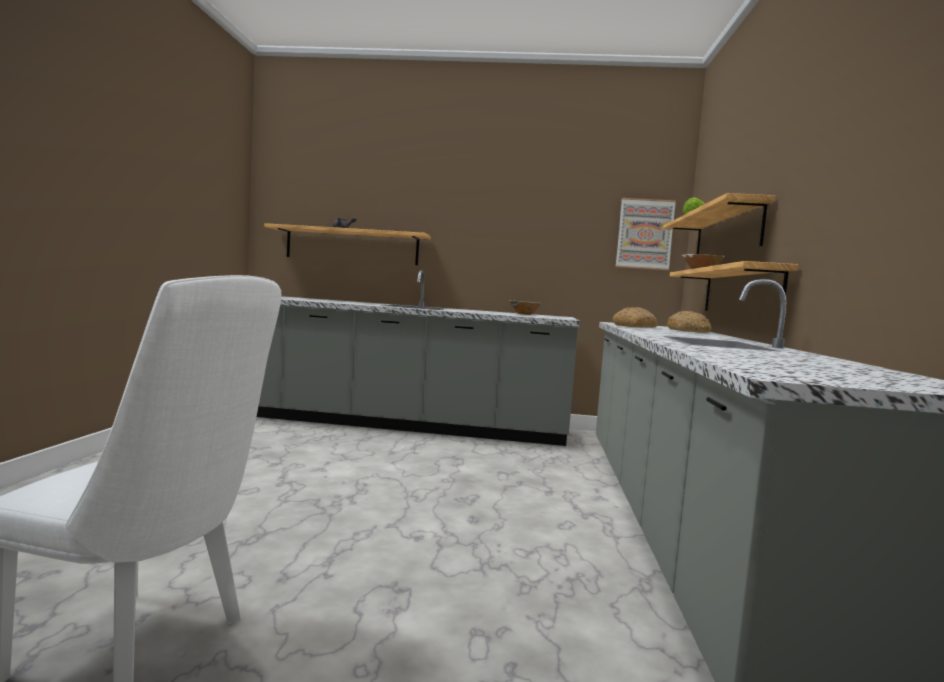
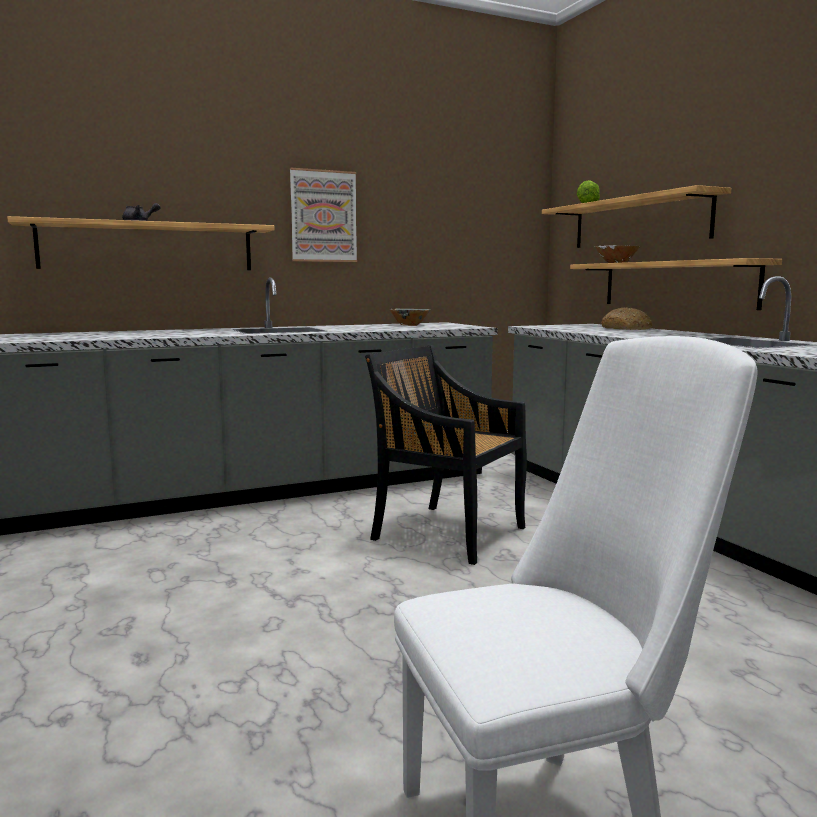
camera: 30 degrees left, 5 degrees up
(456, 474) = (447, 533): none -> black chair
(634, 326) = (573, 329): bread -> none
(644, 234) = (511, 219): picture -> picture (323, 216)

